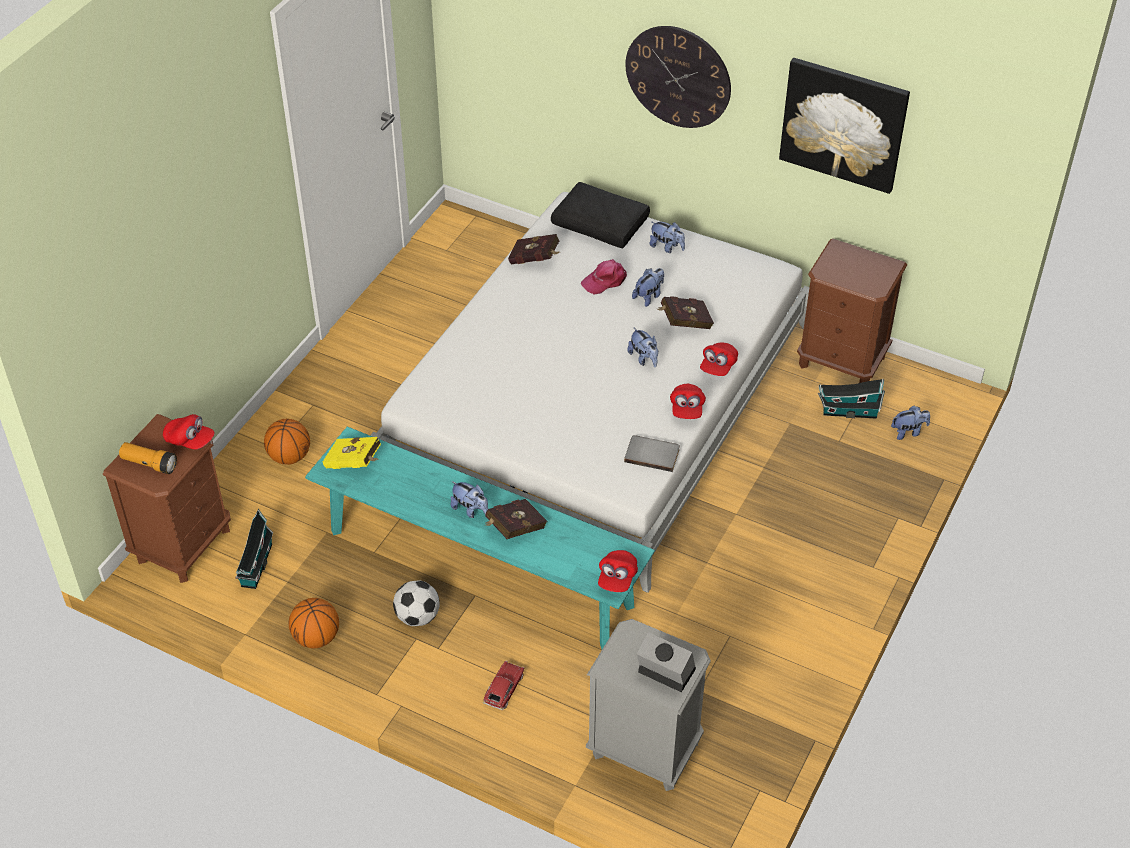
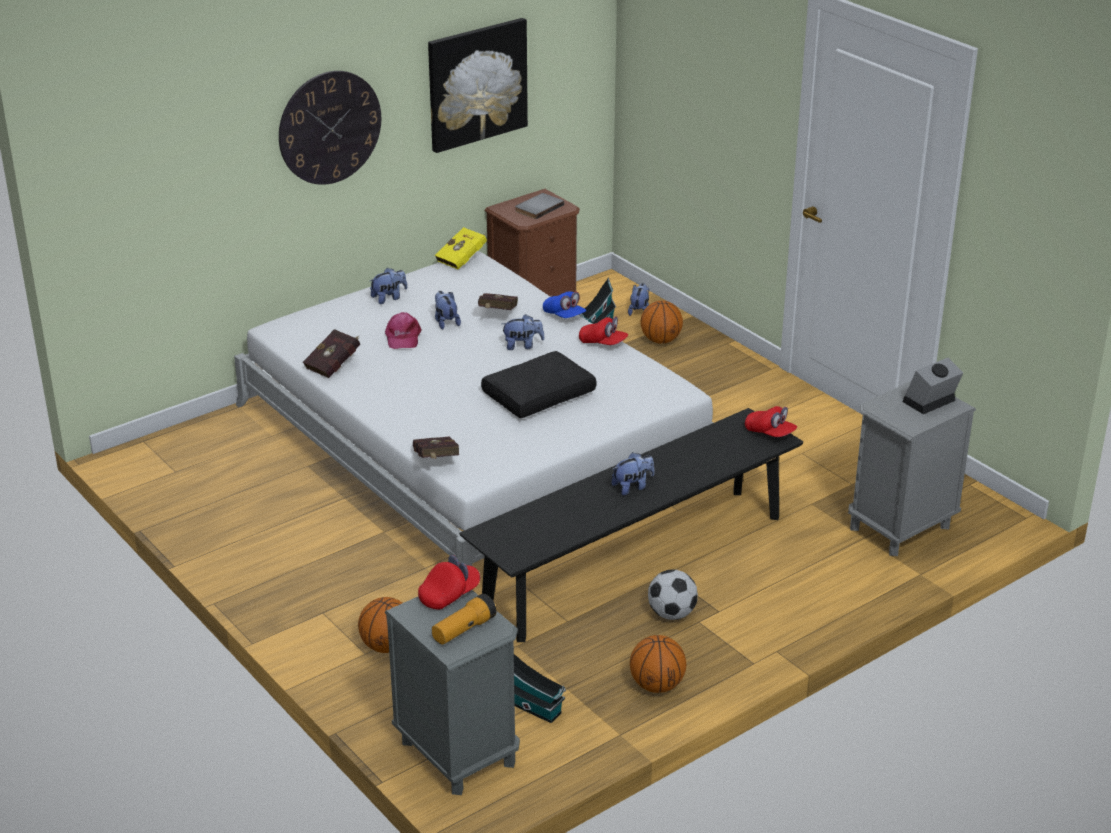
camera: 65 degrees left, 15 degrees down
(183, 544) = (457, 753): brown nightstand -> grey nightstand
(355, 463) = (517, 539): yellow book -> yellow book (463, 259)
(480, 568) = (635, 561): turquoise bench -> black bench
(504, 689) = (792, 585): toy car -> none
(513, 529) = (674, 470): red book -> red book (436, 462)
(601, 223) = (320, 320): black pillow -> black pillow (538, 394)
(652, 454) = (644, 372): grey book -> grey book (538, 207)
(718, 366) = (564, 316): red cap -> blue cap
(864, 466) = (661, 340): none -> basketball

